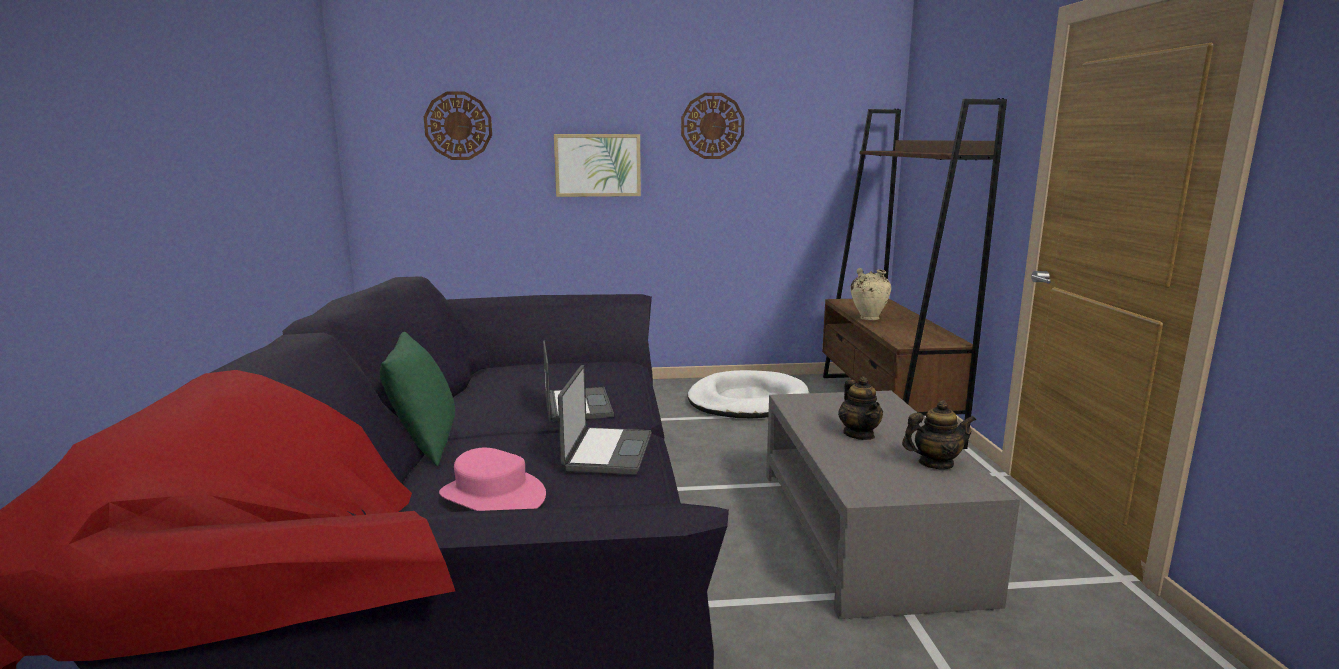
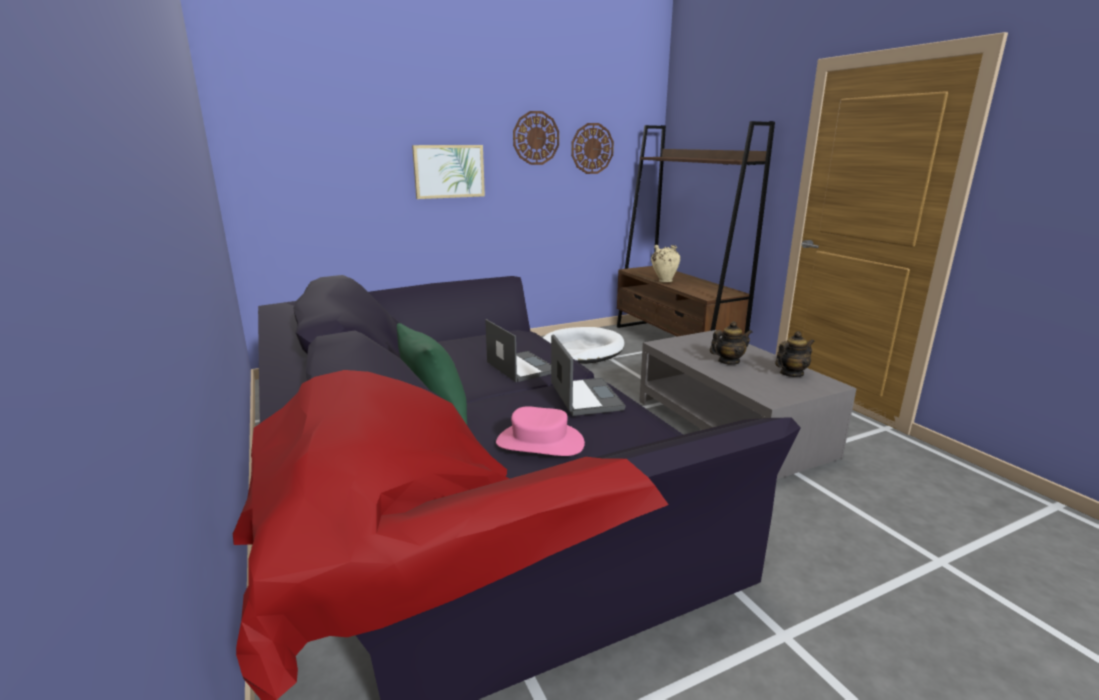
camera: 20 degrees left, 5 degrees up
(458, 126) = (327, 138): wall clock -> wall clock (592, 148)
(859, 434) = (728, 361): teapot -> teapot turned 75 degrees counterclockwise

